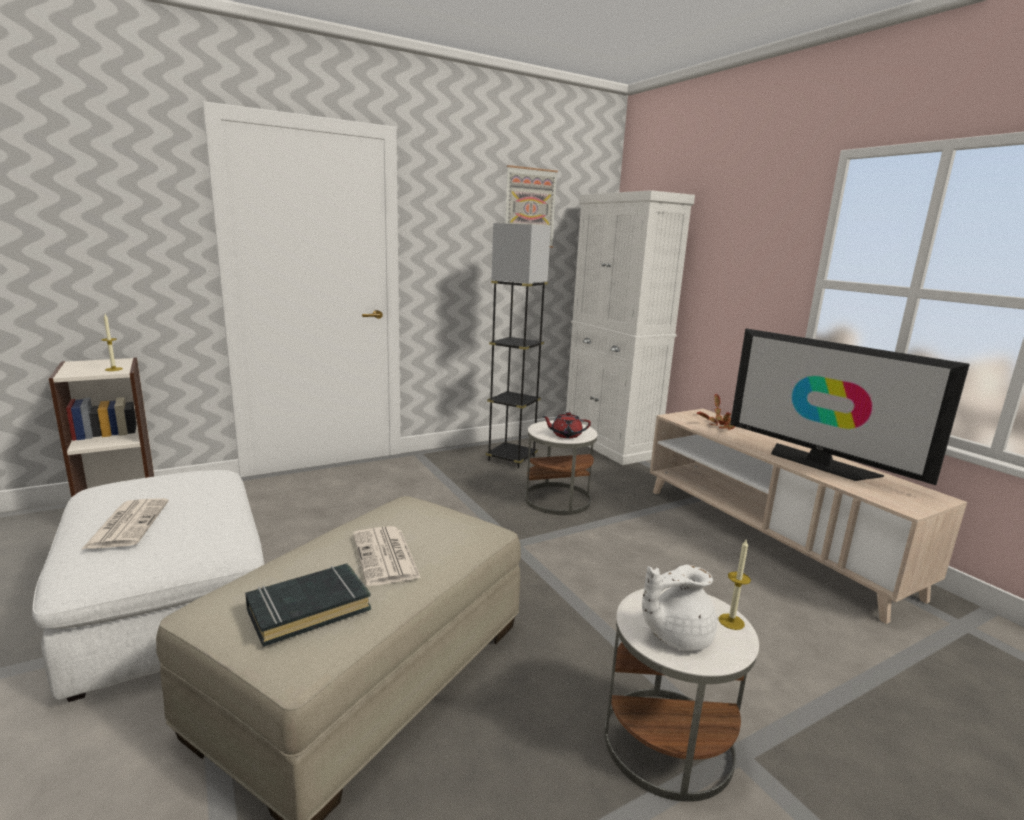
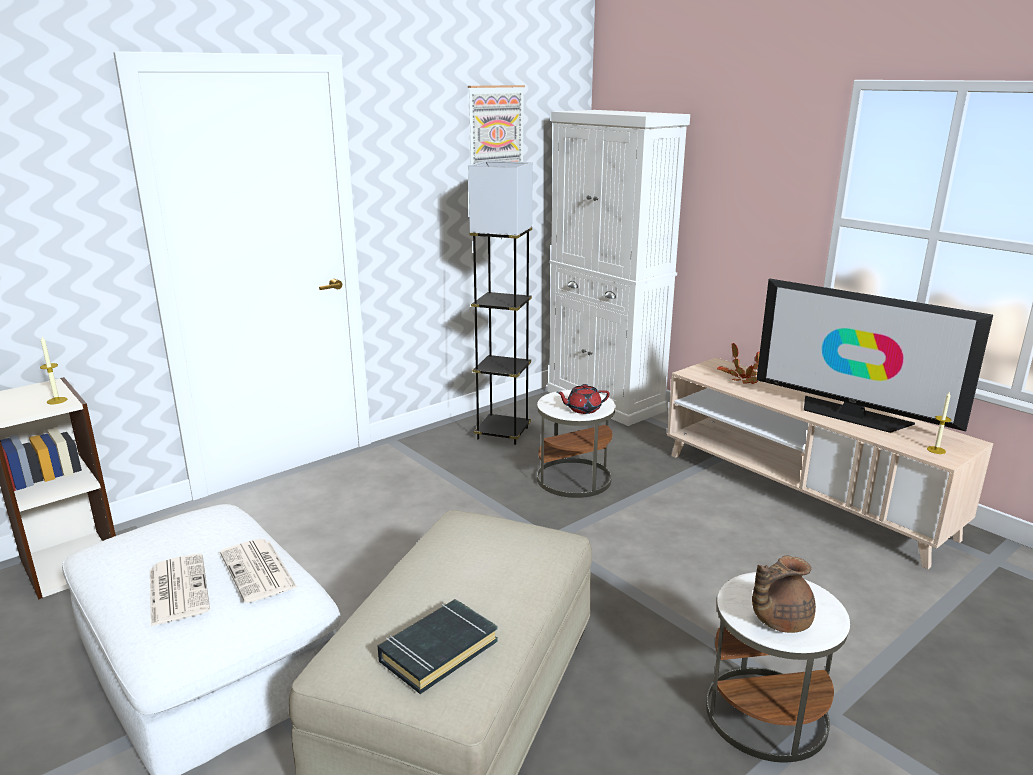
camera: 10 degrees left, 5 degrees up
(386, 557) = (478, 584): newspaper -> newspaper (259, 571)
(676, 636) = (778, 620): white teapot -> brown teapot
(731, 621) = (820, 598): candle -> candle (936, 450)

